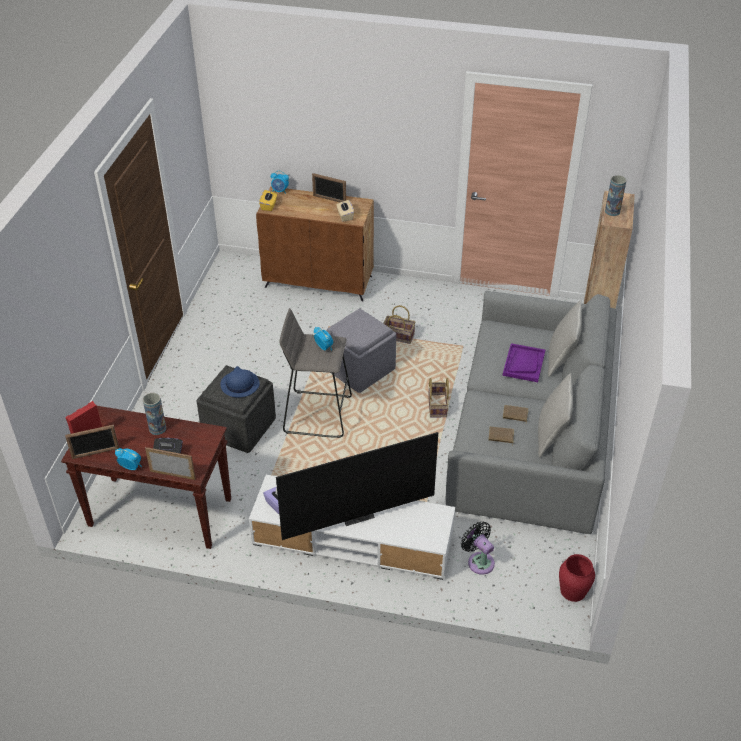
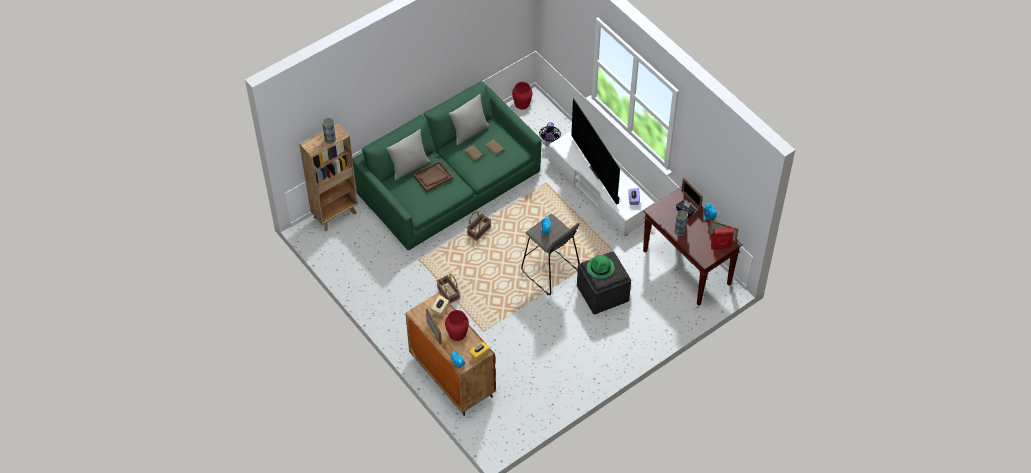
camera: 140 degrees left, 10 degrees up
(239, 384) = (600, 267): blue hat -> green hat
(306, 208) = (457, 333): none -> red vase
(357, 514) = (599, 170): television -> television turned 135 degrees counterclockwise
(359, 369) = (496, 286): grey ottoman -> none
(523, 364) = (433, 177): purple tray -> brown tray
(530, 433) = (448, 183): grey sofa -> green sofa

